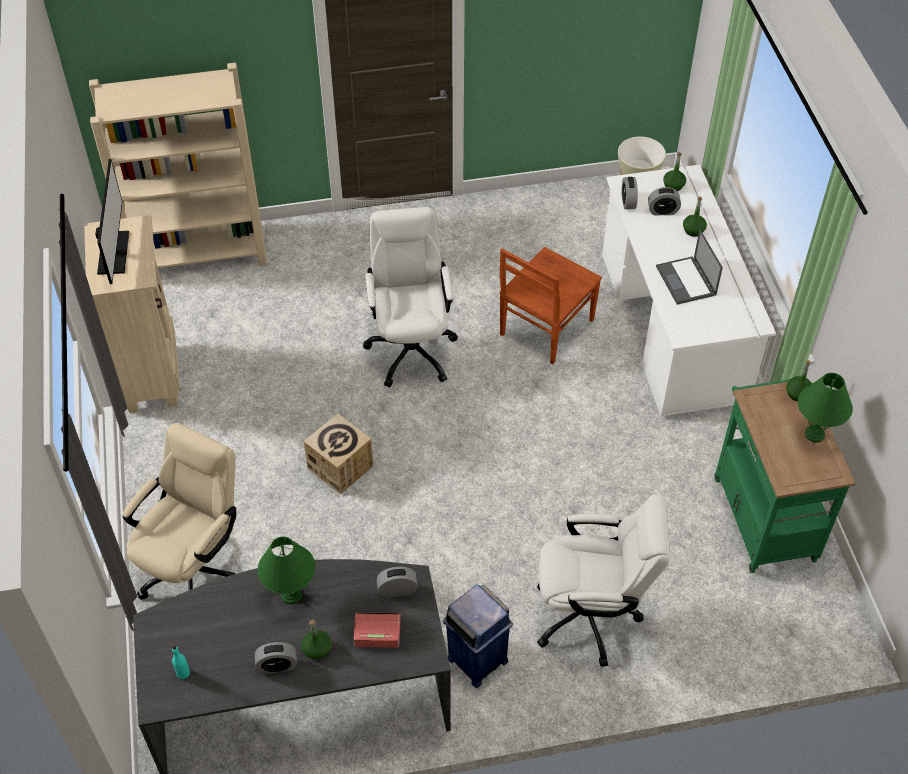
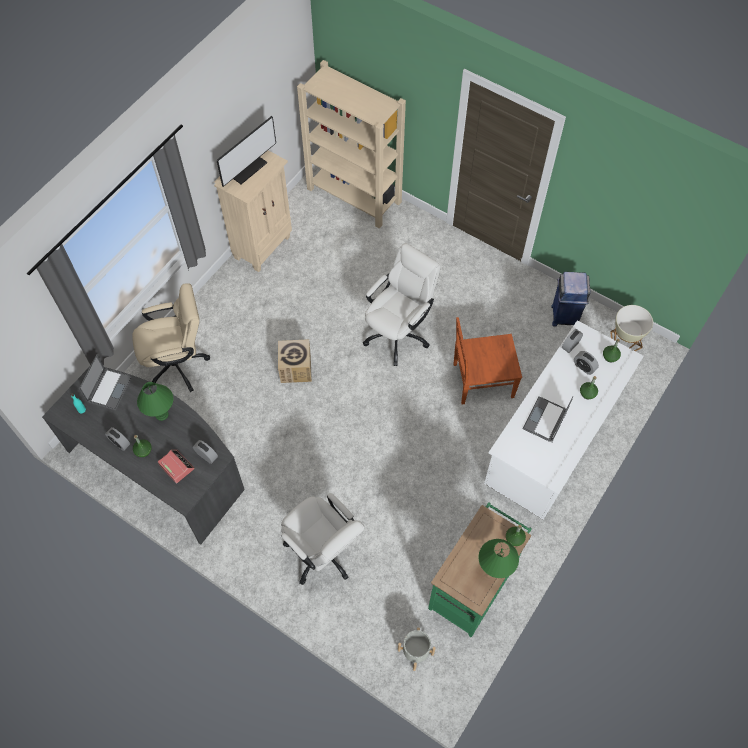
camera: 45 degrees right, 10 degrees up
(191, 621) = (109, 388): none -> laptop
(477, 659) = (249, 522): blue trash can -> blue trash can (564, 315)
(786, 623) = (415, 652): none -> grey planter

